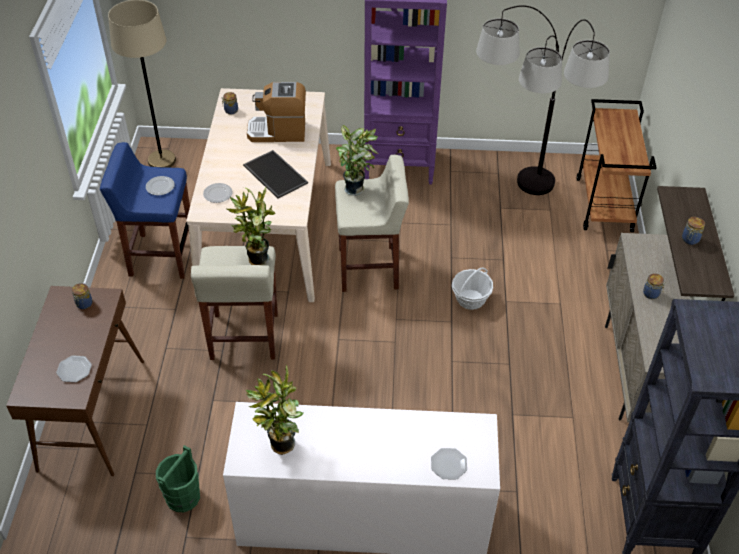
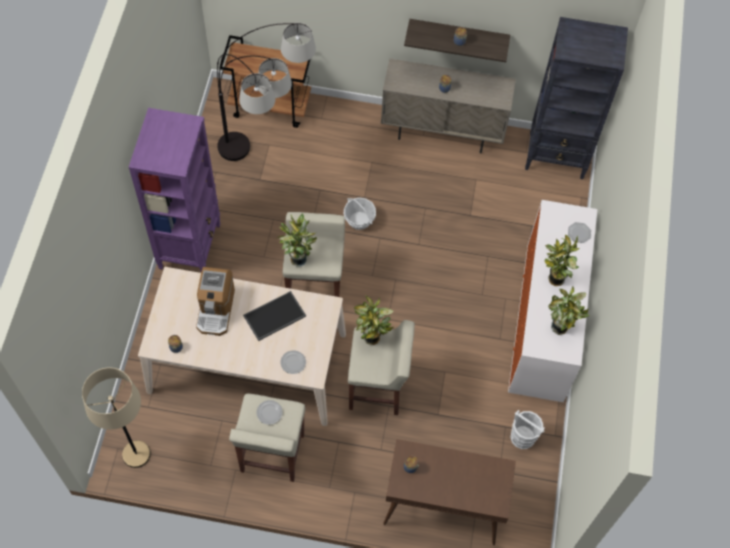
camera: 85 degrees left, 15 degrees up
(74, 370) = (478, 471): plate -> none
(161, 256) = (272, 454): blue stool -> beige stool
(183, 496) = (522, 437): green bucket -> white bucket
(361, 435) = (554, 280): none -> potted plant

